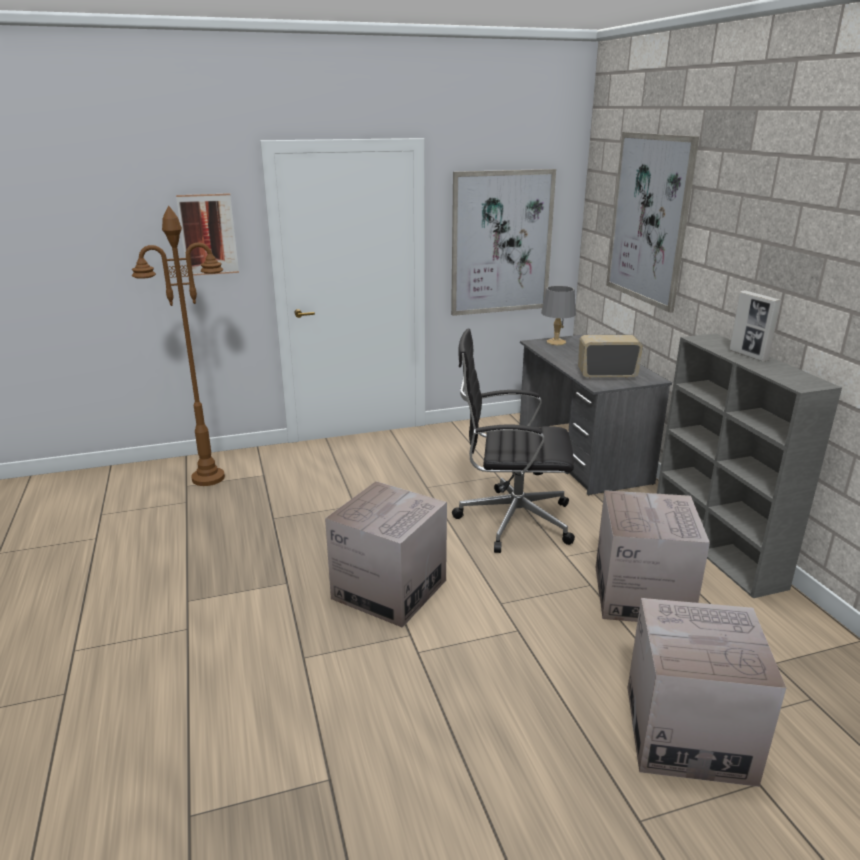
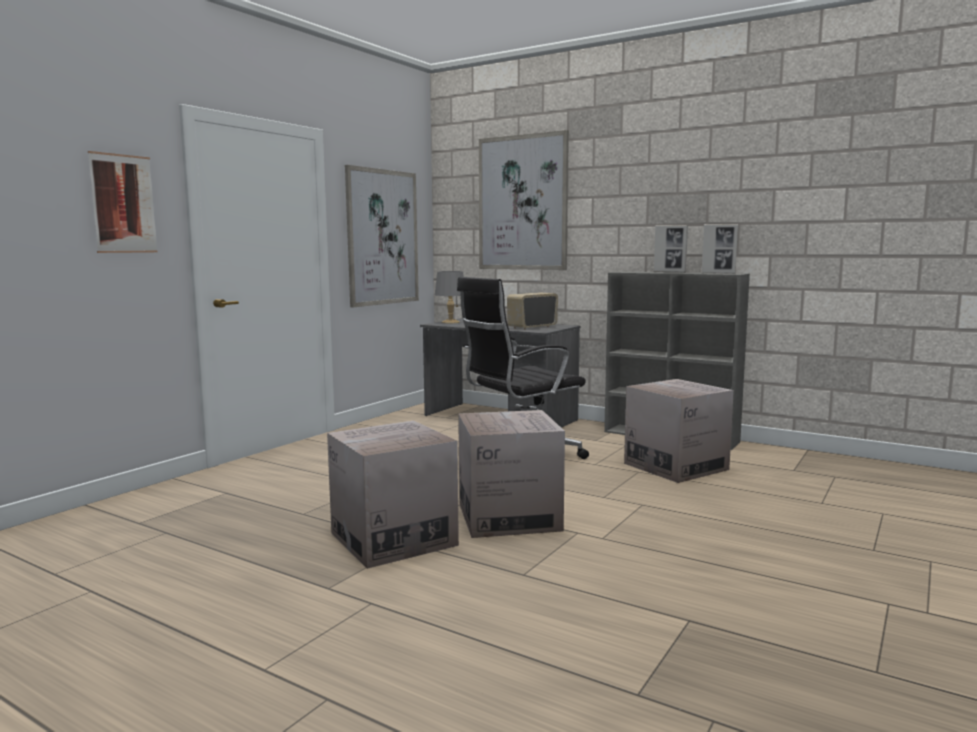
camera: 40 degrees left, 15 degrees down
(208, 478) = (158, 511): brown floor lamp -> none
(688, 733) = (818, 509): cardboard box -> cardboard box (393, 539)
(789, 378) = (718, 273): none -> picture frame

